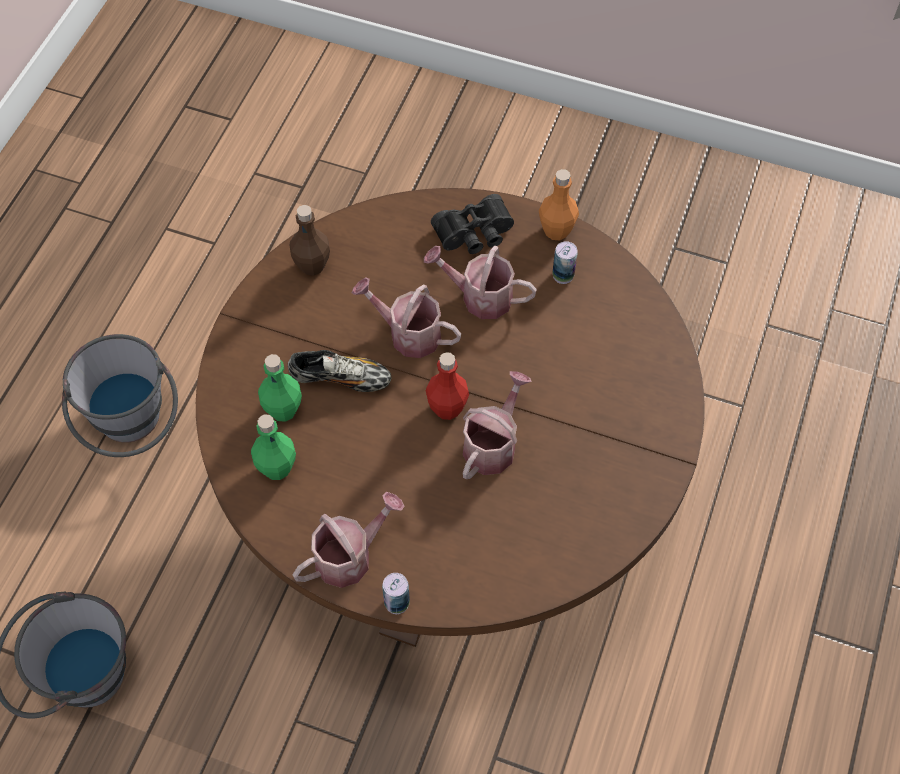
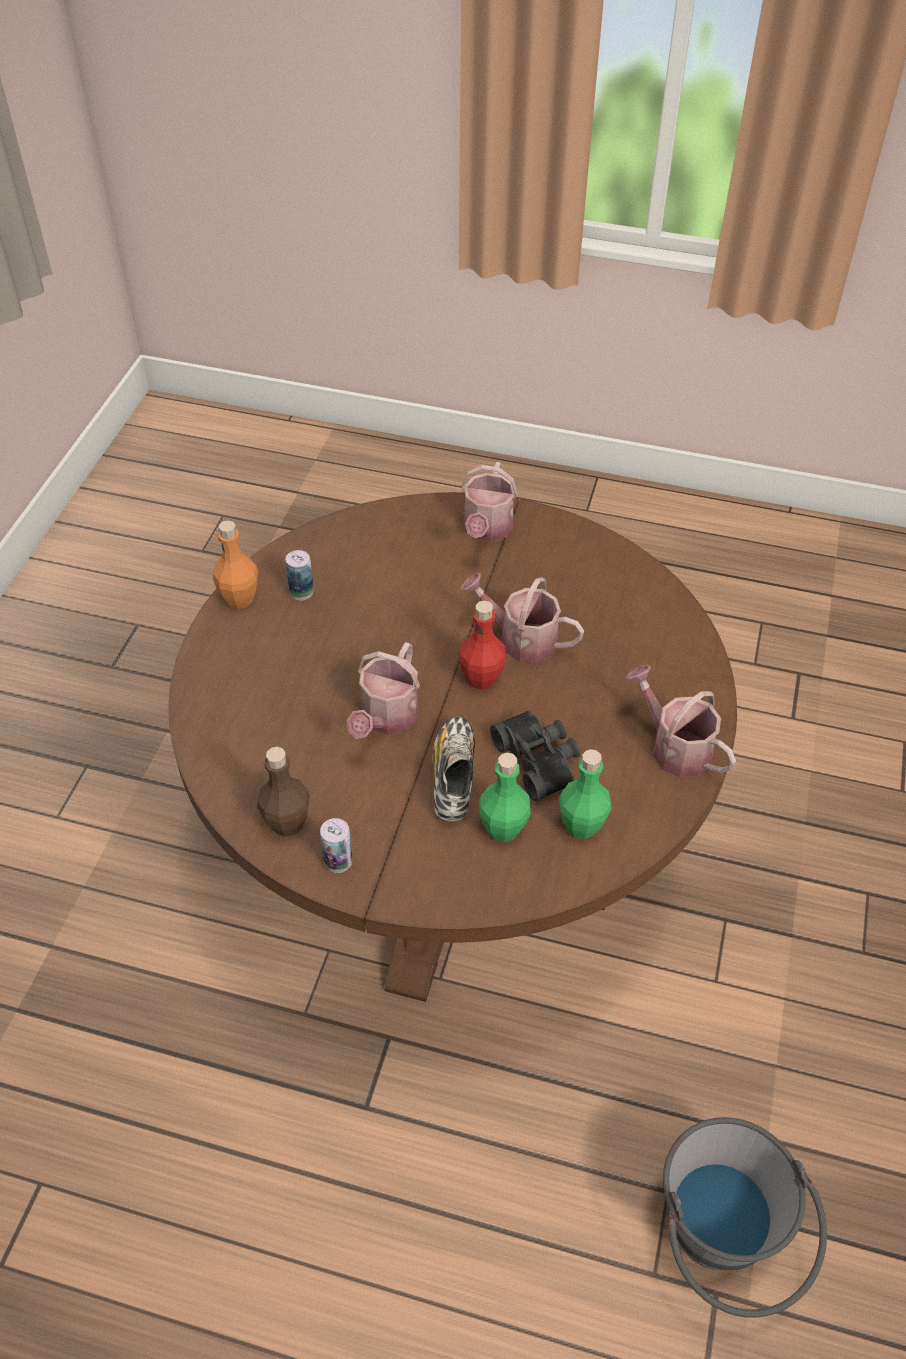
camera: 95 degrees left, 10 degrees down
(132, 427) = (357, 1244): grey bucket -> none
(397, 603) = (716, 704): can -> can (338, 861)
(475, 235) = (243, 667): black binoculars -> black binoculars (539, 760)
(480, 297) = (332, 659): watering can -> watering can (486, 530)

